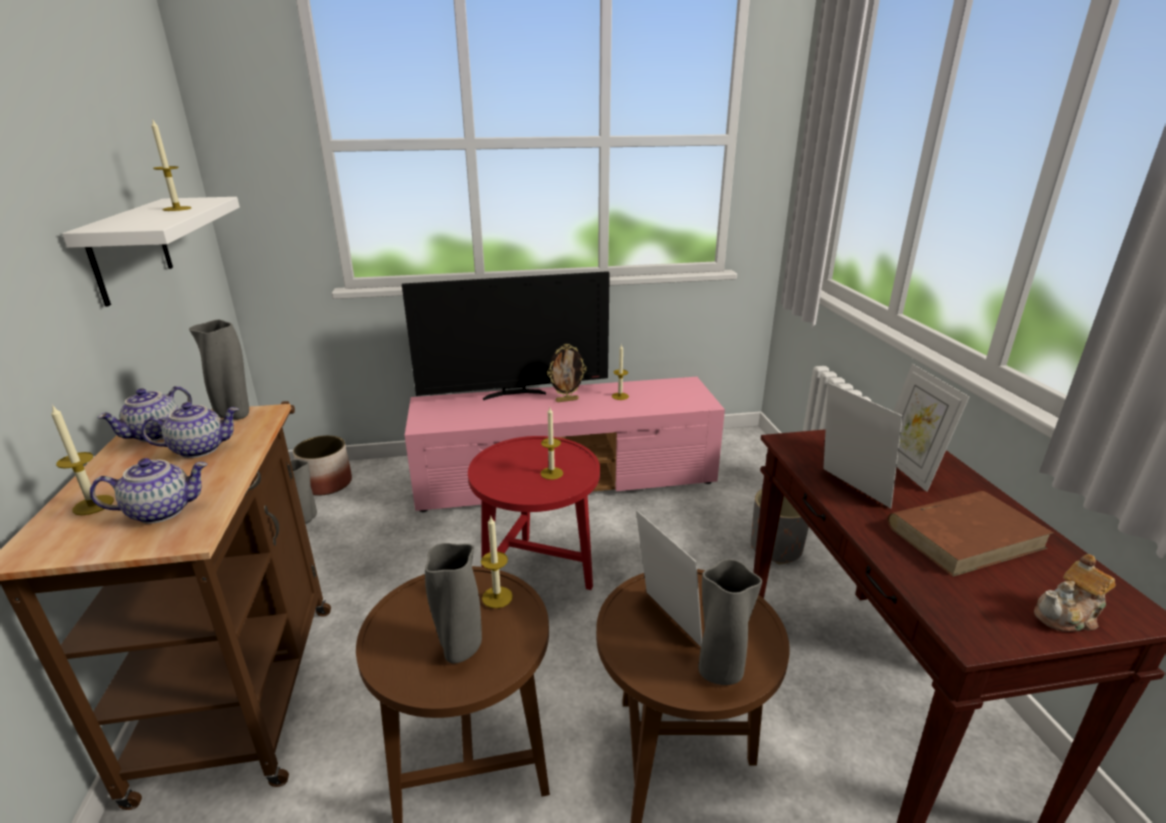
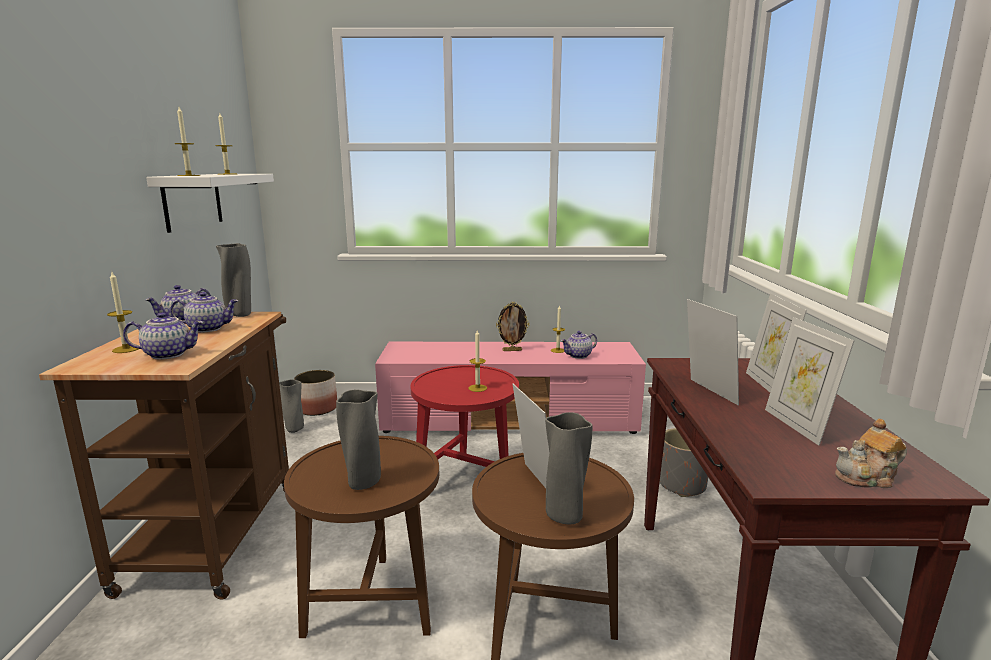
camera: 10 degrees right, 10 degrees down
(497, 597) = (403, 455): candle -> candle (188, 175)
(514, 394) = (471, 344): television -> none
(646, 403) = (578, 356): none -> teapot
(965, 536) = (798, 425): brown book -> picture frame

